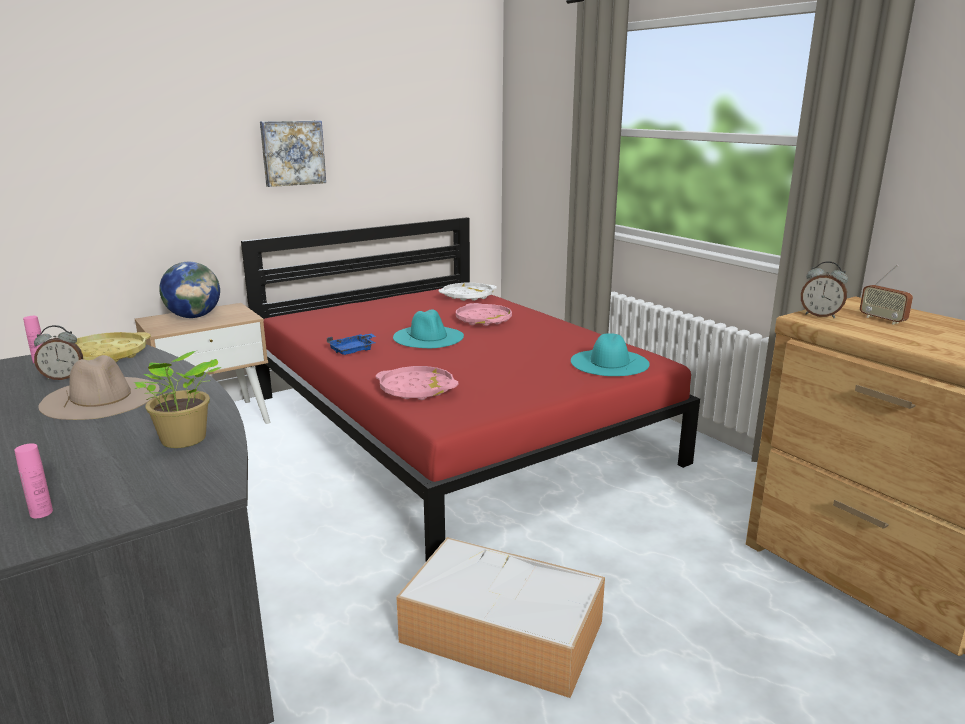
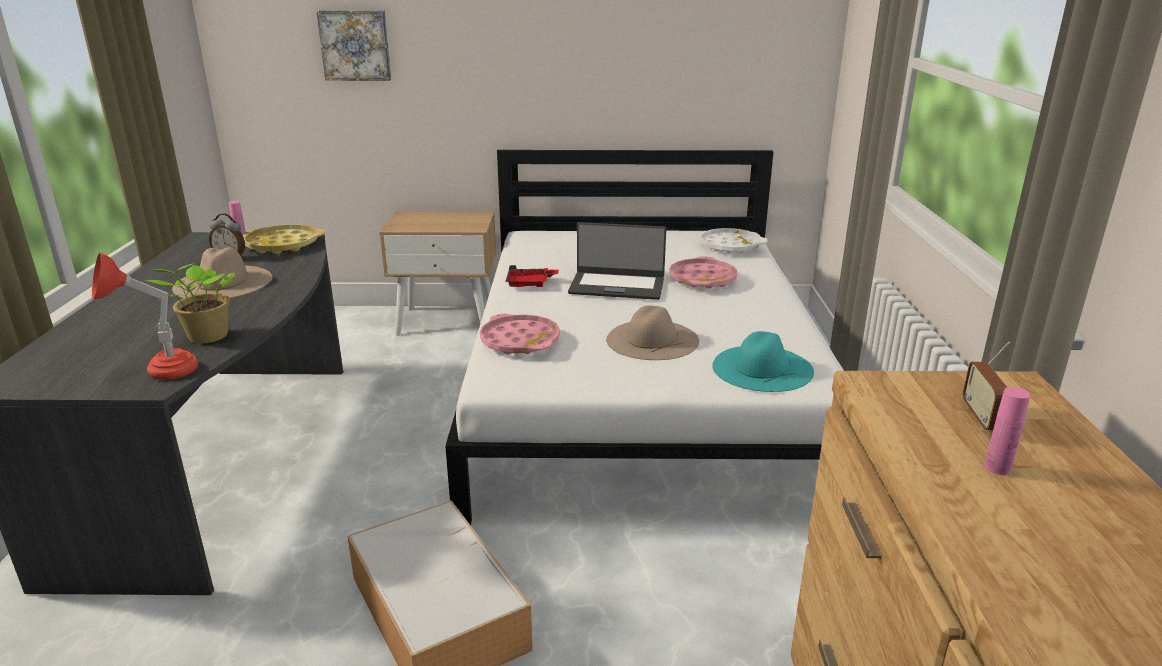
camera: 35 degrees right, 5 degrees up
(41, 513) = (55, 366): pink bottle -> pink bottle (997, 468)
(190, 479) = (158, 372): none -> red table lamp
(194, 316) = (437, 218): globe -> none
(292, 153) = (562, 62): picture -> picture (355, 45)
(353, 350) = (530, 284): blue tray -> red tray
(428, 336) = (617, 286): turquoise hat -> laptop
(455, 427) = (641, 392): red bed -> white bed
(511, 364) = (652, 340): none -> beige hat
(820, 315) = (900, 385): alarm clock -> none

